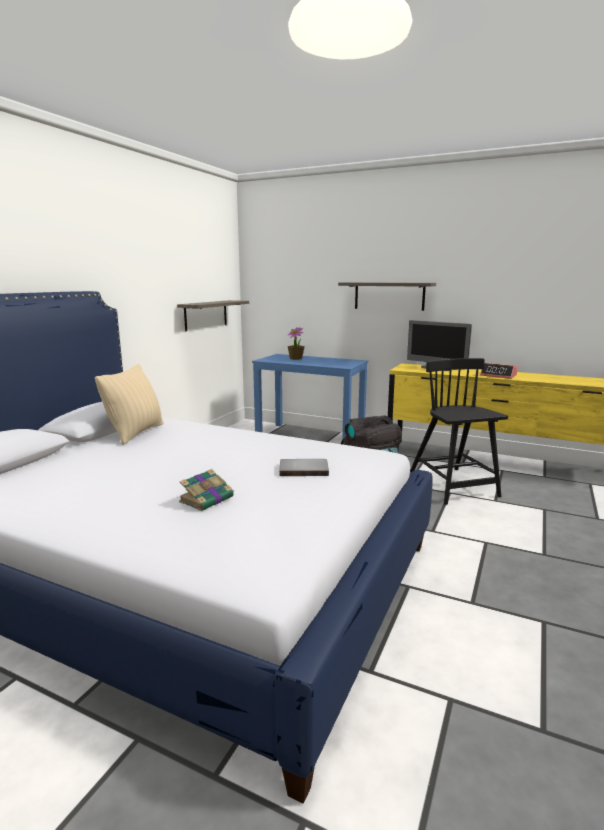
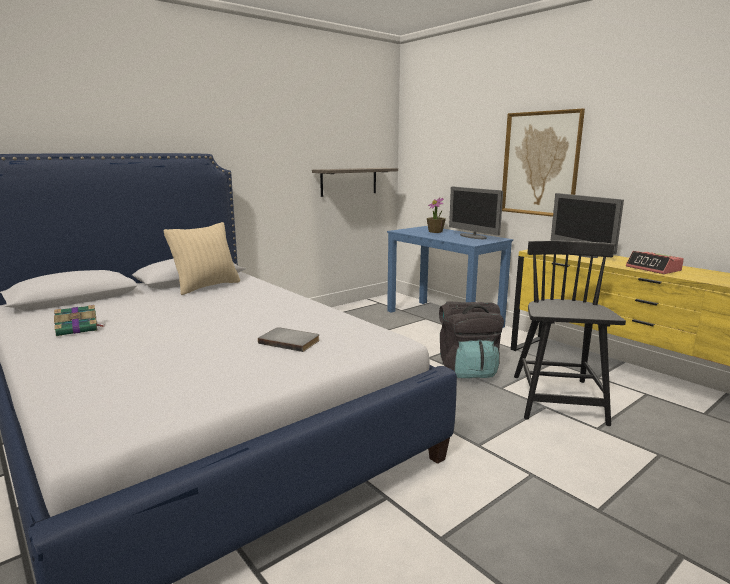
camera: 25 degrees right, 0 degrees up
(207, 499) = (161, 352): book -> book (78, 329)
(334, 361) = (473, 237): none -> monitor
(389, 296) = (540, 164): shelf -> picture

